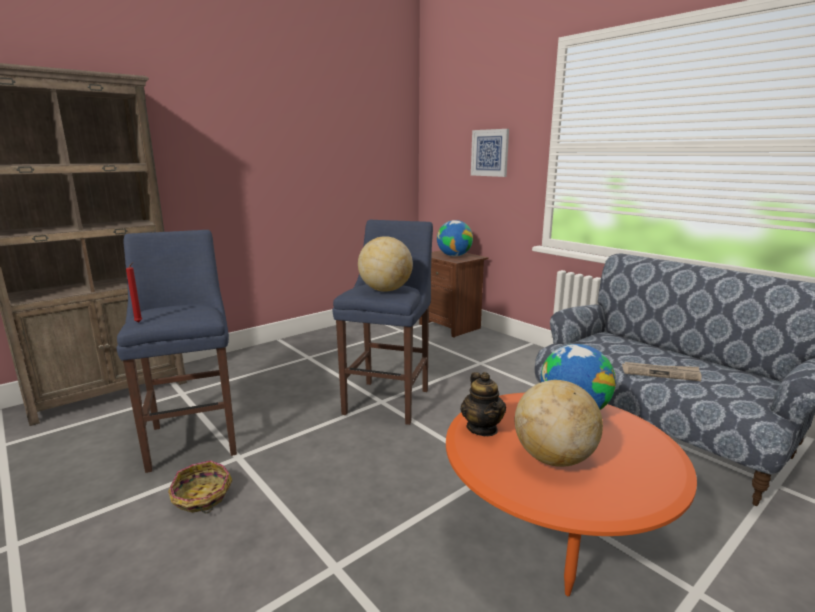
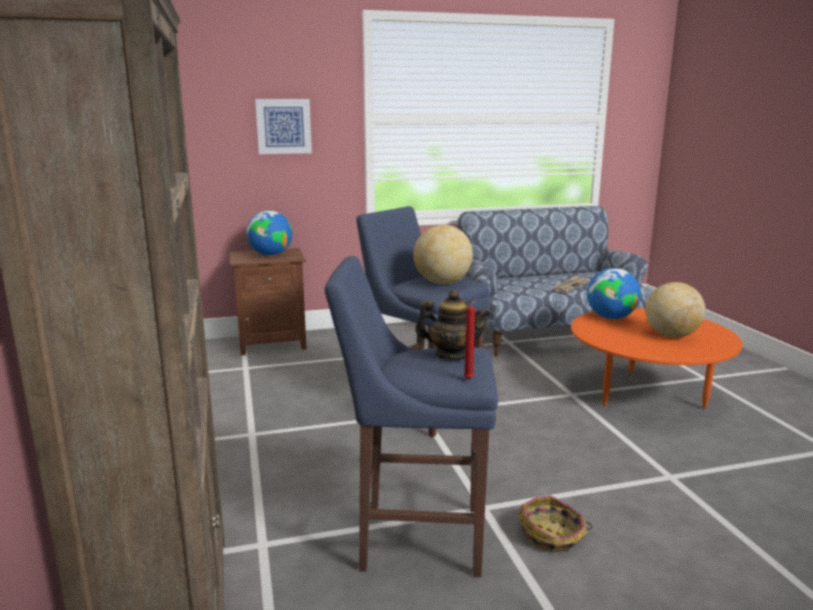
camera: 65 degrees left, 0 degrees up
(482, 428) = (626, 343): teapot -> teapot (452, 355)

